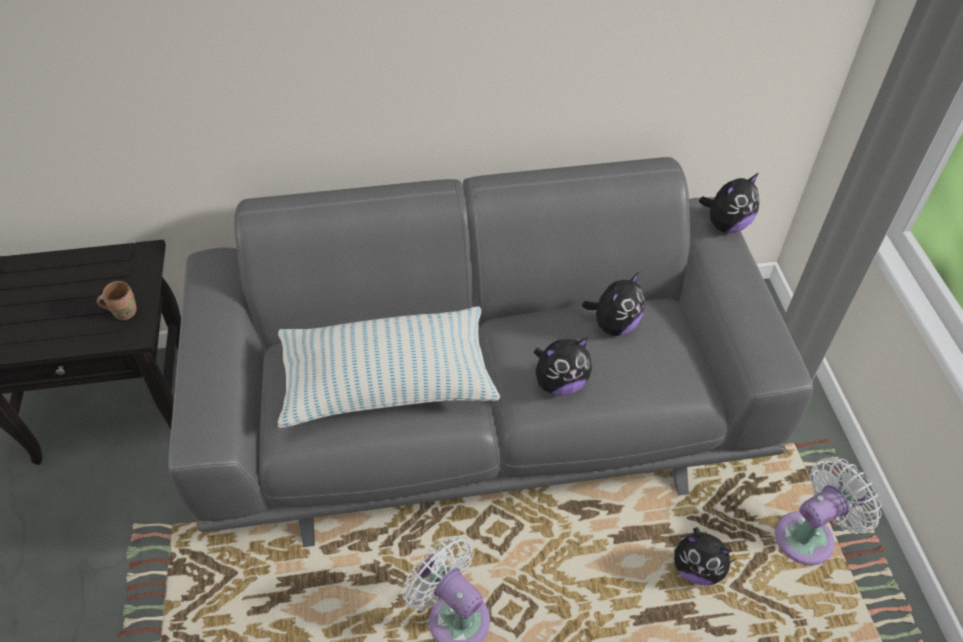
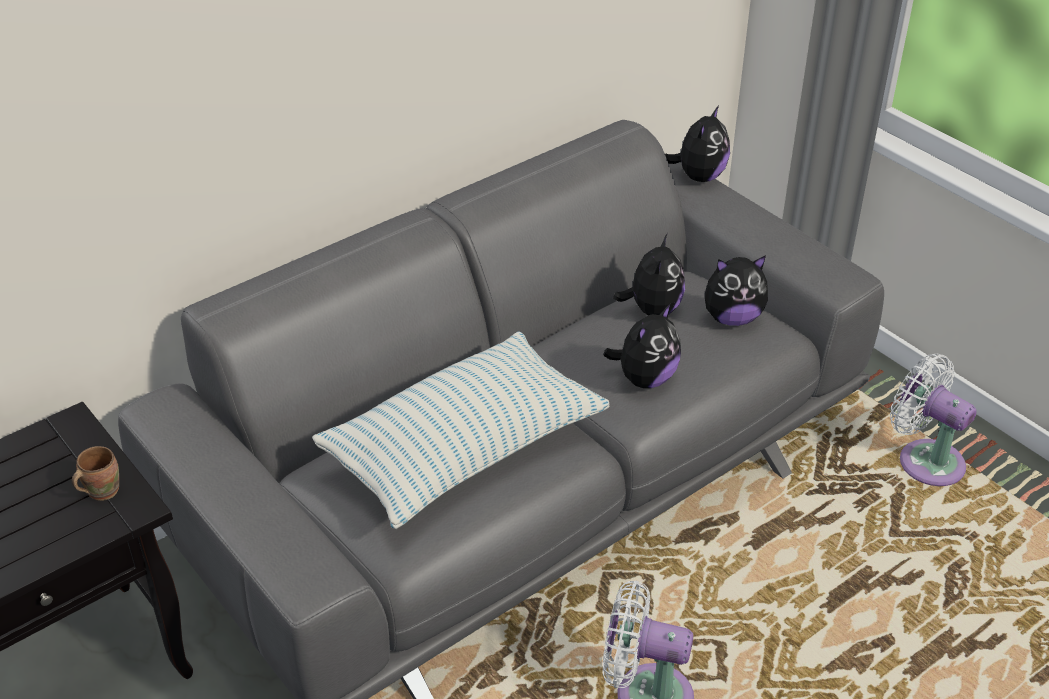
camera: 30 degrees left, 10 degrees down
(697, 568) = (848, 535): plush toy -> plush toy (732, 318)
(809, 535) = (925, 460): white fan -> white fan turned 75 degrees counterclockwise

